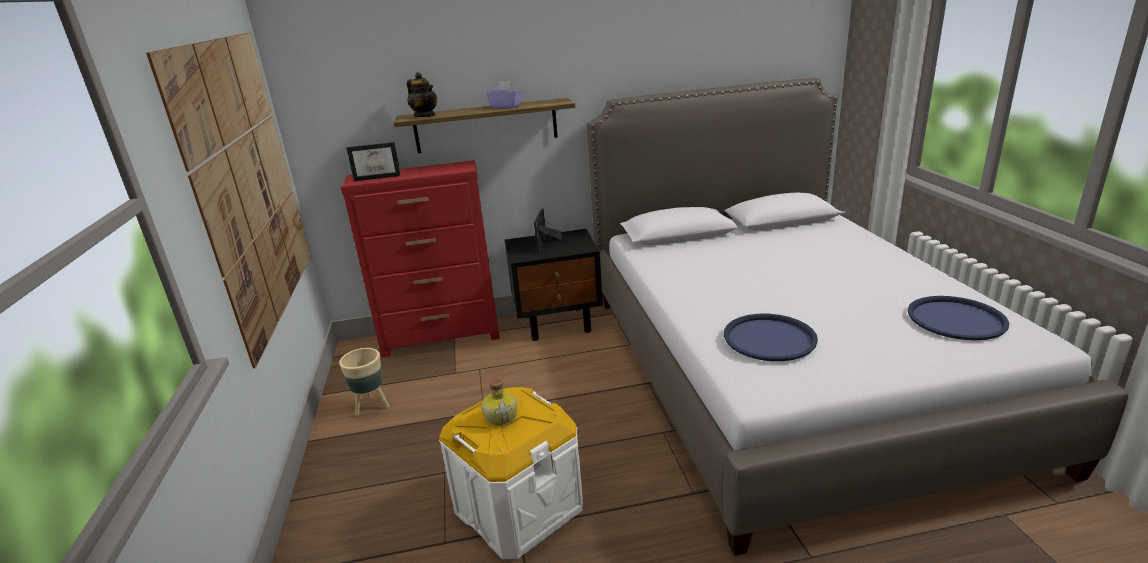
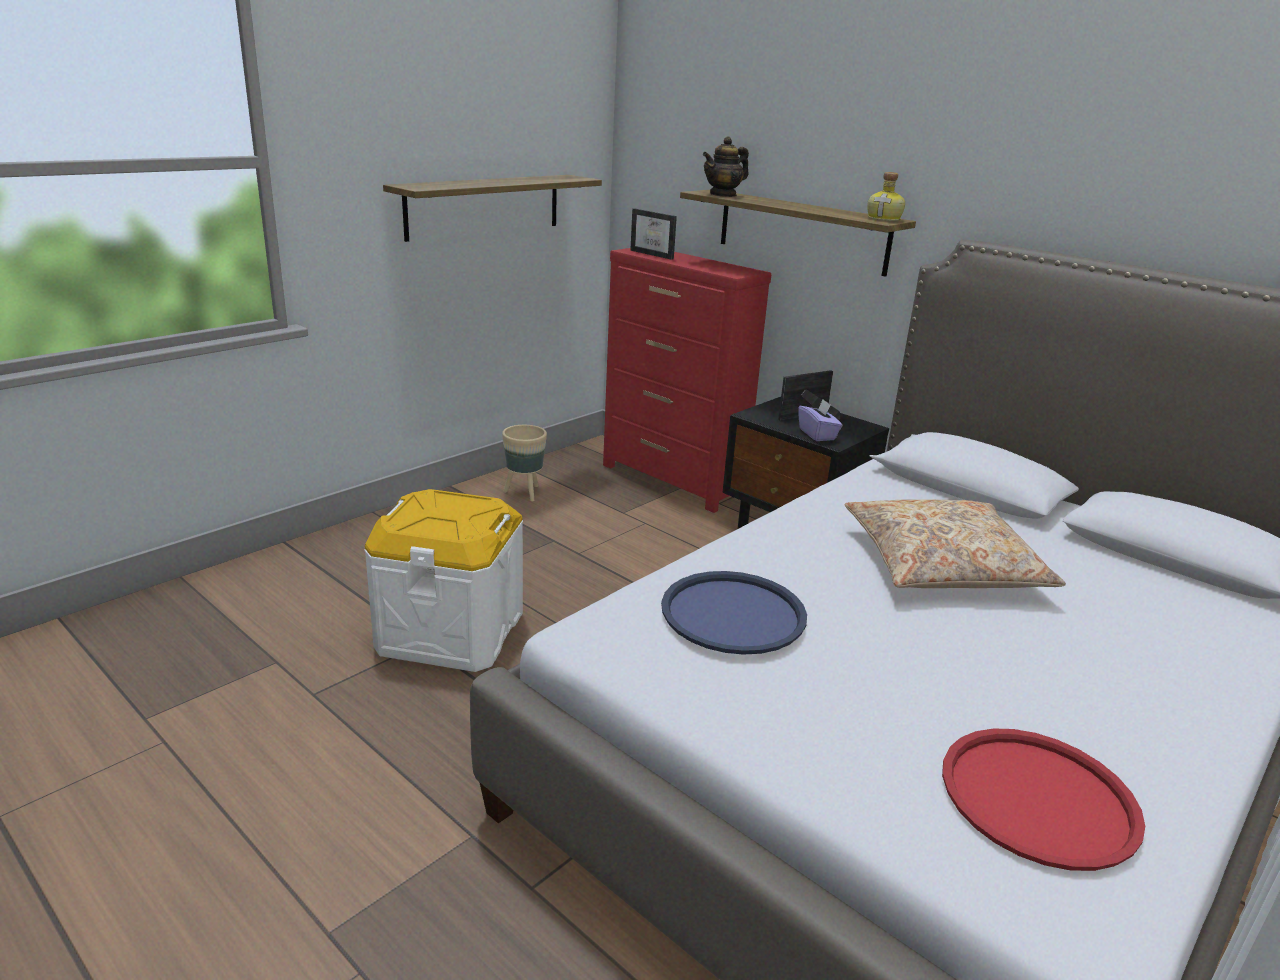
camera: 50 degrees right, 0 degrees up
(248, 184) = (484, 206): picture -> shelf
(425, 116) = (723, 195): teapot -> teapot turned 45 degrees clockwise
(501, 416) = (445, 510): bottle -> bottle (884, 219)
(506, 106) = (816, 209): purple tissue box -> purple tissue box (817, 434)
(752, 269) = (942, 564): none -> beige pillow
(956, 319) = (1038, 798): blue tray -> red tray

